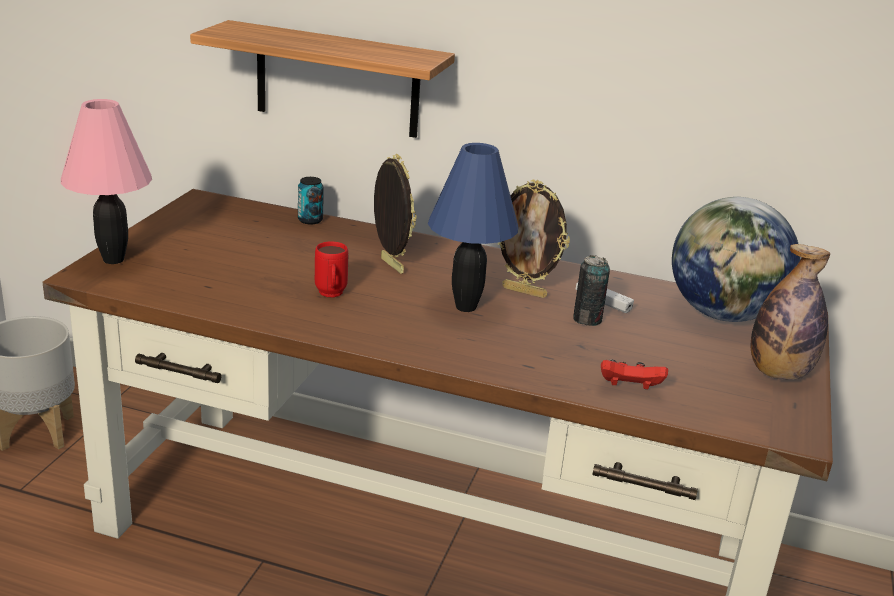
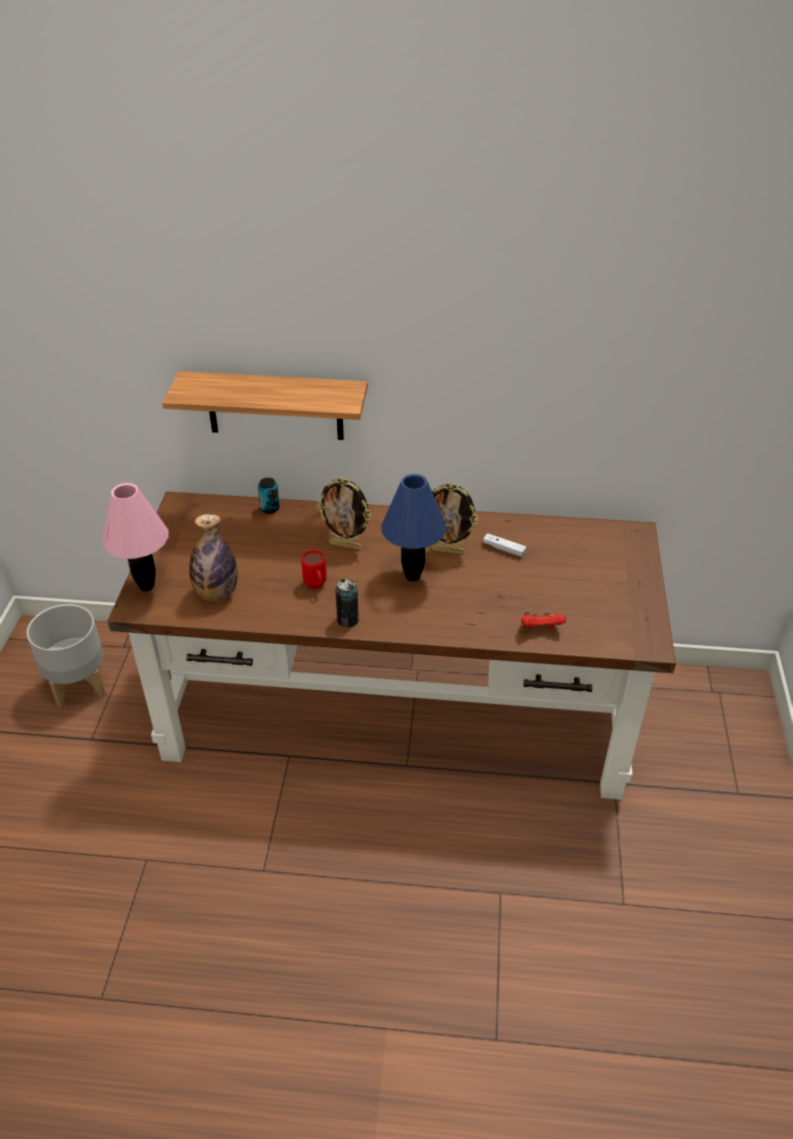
camera: 10 degrees left, 15 degrees up
(390, 265) = (346, 545): picture frame -> picture frame turned 150 degrees clockwise
(587, 319) = (497, 569): can -> can (347, 620)
(723, 314) = (587, 542): globe -> none
(778, 373) = (632, 591): bottle -> bottle (216, 593)

